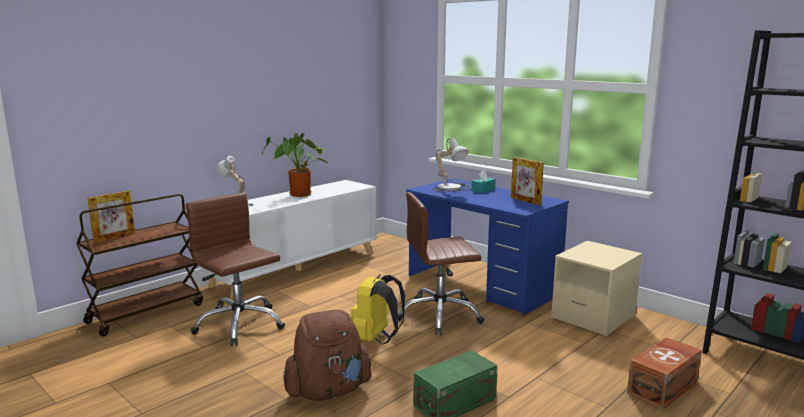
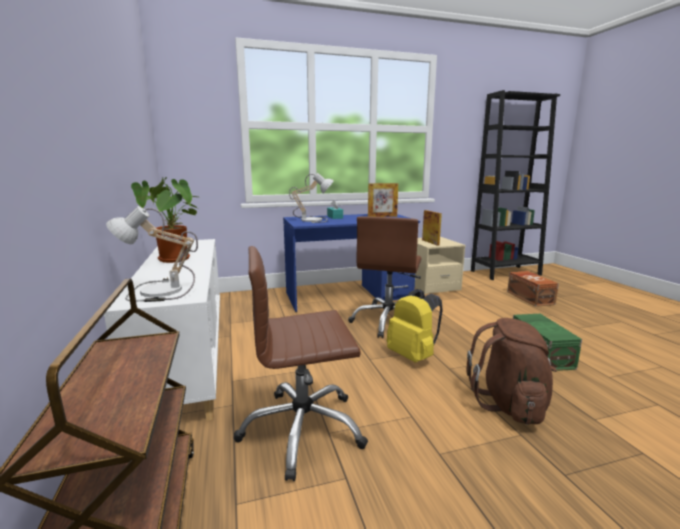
camera: 60 degrees left, 0 degrees up
(114, 237) = (69, 413): picture frame -> picture frame (430, 242)

